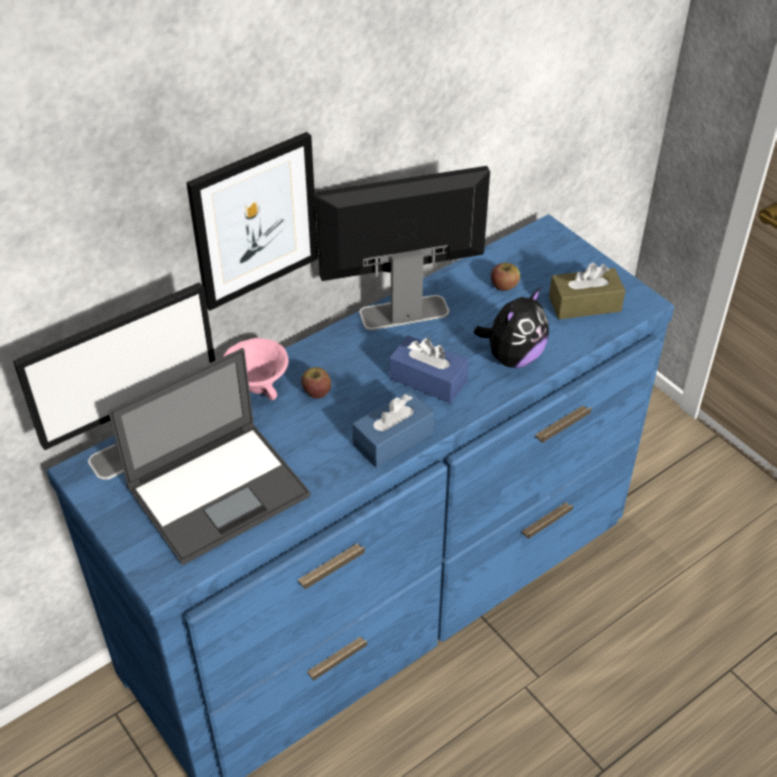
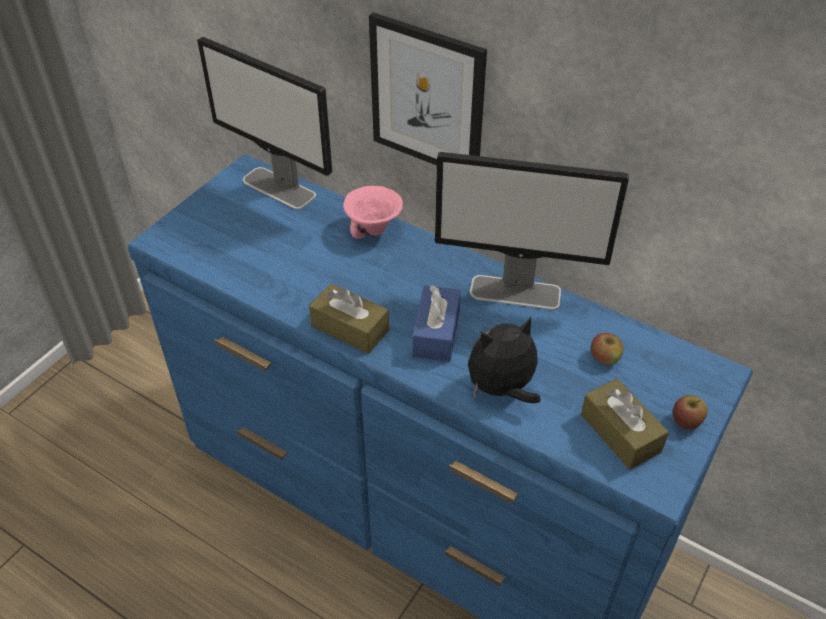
camera: 70 degrees right, 0 degrees up
(220, 490) = (252, 242): laptop -> none
(316, 392) = (384, 264): apple -> apple (686, 421)
(393, 439) = (350, 328): blue tissue box -> brown tissue box
(403, 312) = (516, 292): monitor -> monitor turned 135 degrees clockwise
(513, 357) = (502, 389): plush toy -> plush toy turned 135 degrees clockwise

